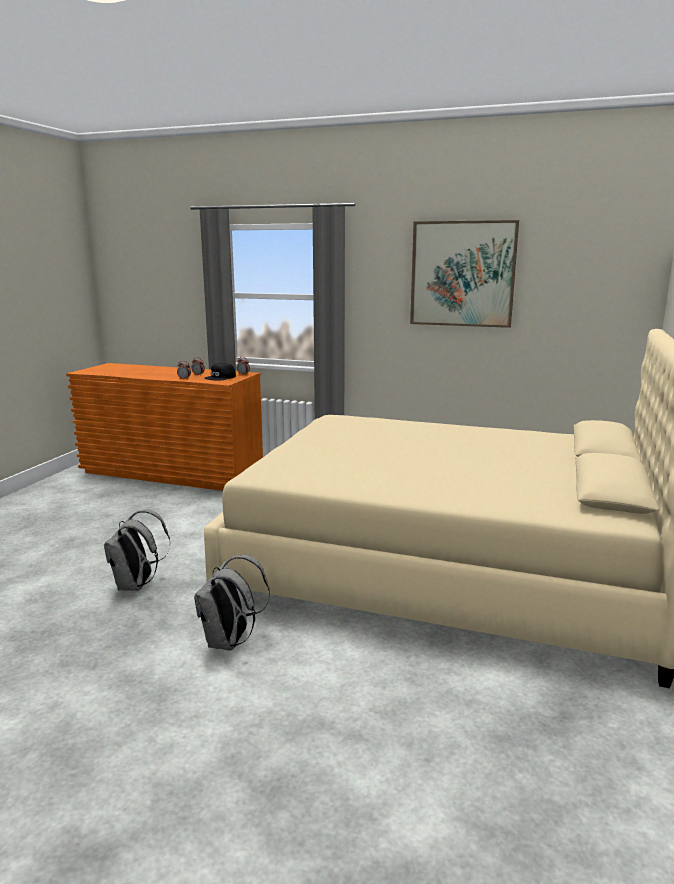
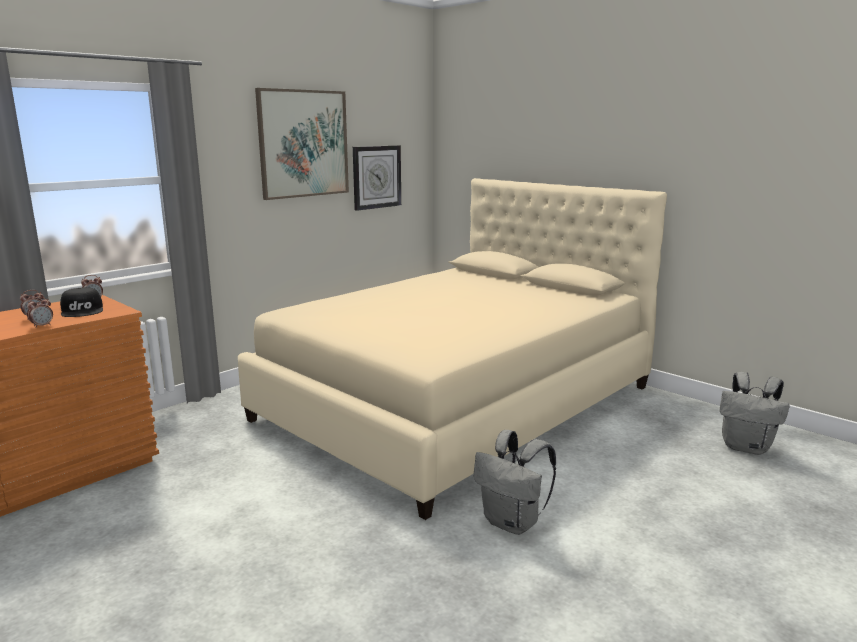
camera: 65 degrees left, 0 degrees up
(137, 585) = (344, 568): grey backpack -> grey backpack (747, 447)
(559, 315) = (376, 177): none -> wall clock

